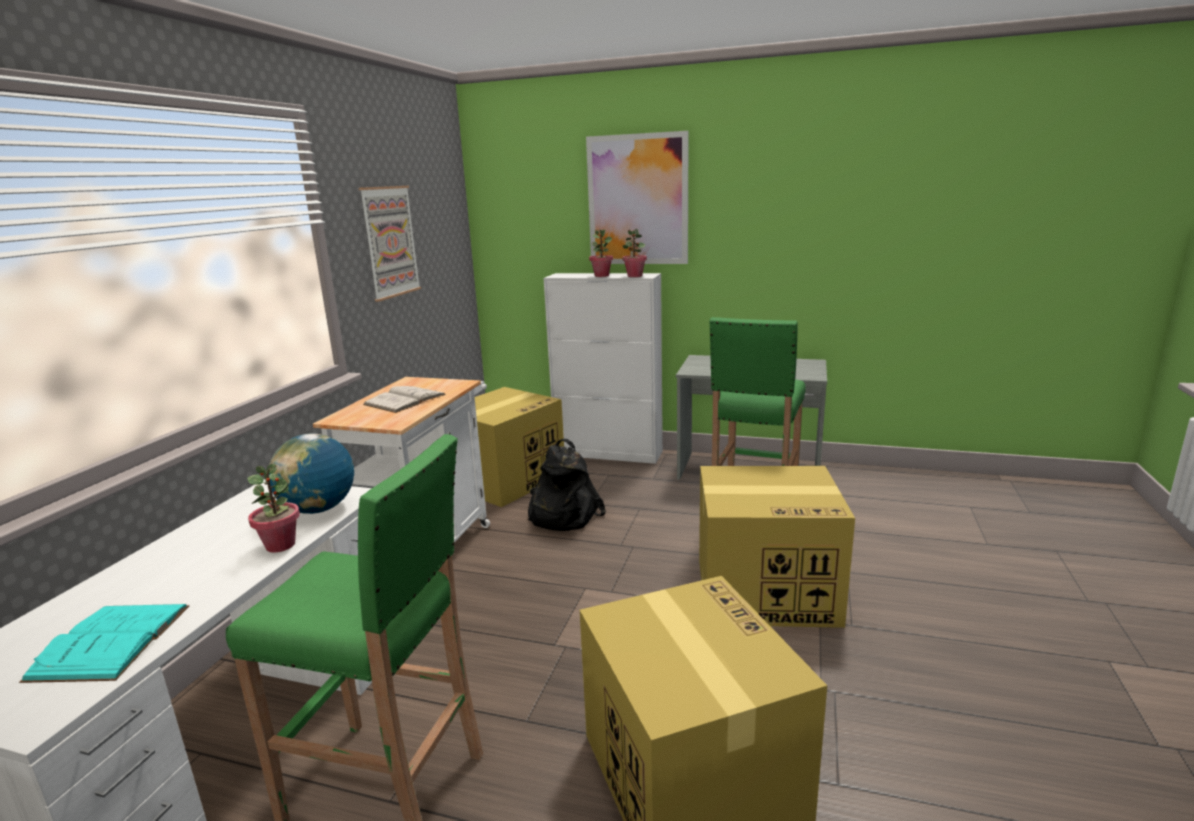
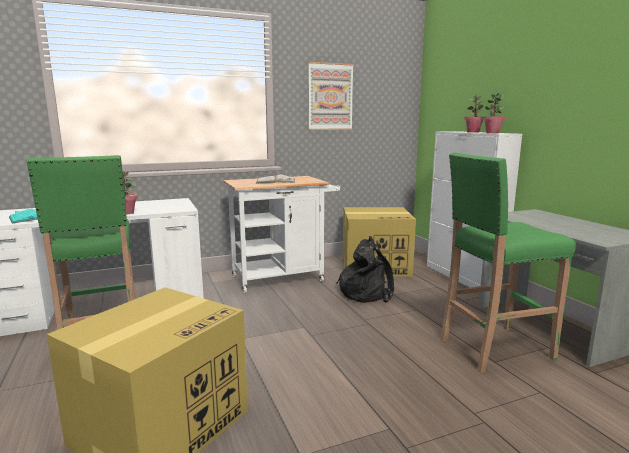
camera: 50 degrees right, 5 degrees down
(318, 509) = (165, 209): globe -> none
(637, 200) = (515, 71): picture -> none
(767, 591) = (395, 390): cardboard box -> none

